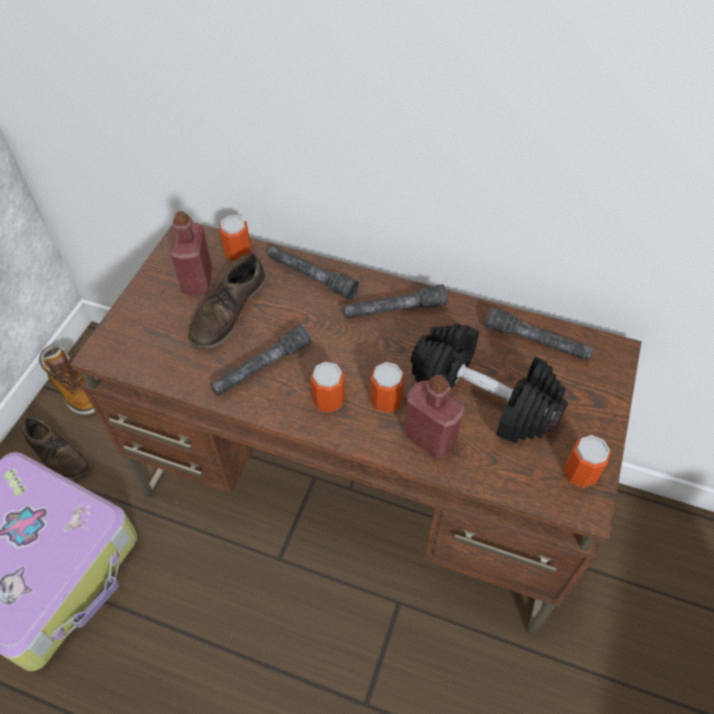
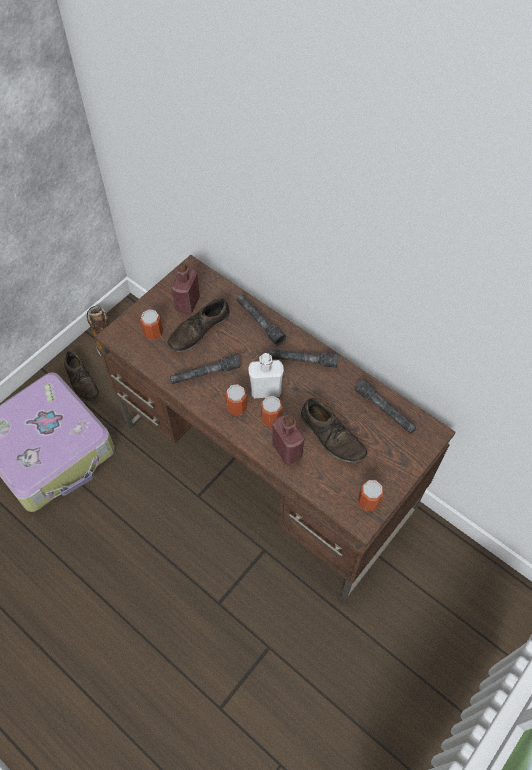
camera: 20 degrees right, 5 degrees up
(238, 253) = (219, 291): can -> can (153, 333)
(360, 364) = (266, 390): none -> white bottle
(483, 398) = (332, 436): black dumbbell -> brown shoe

